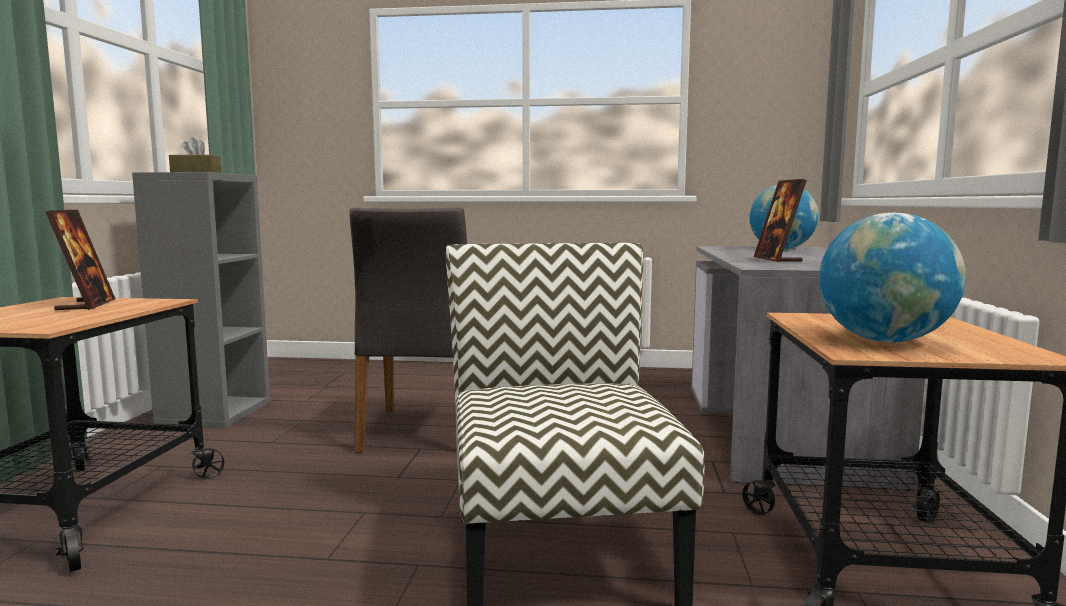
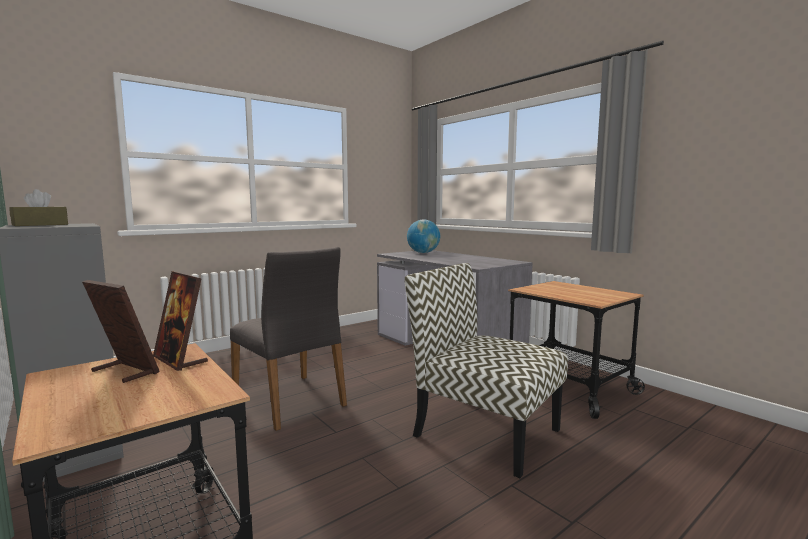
camera: 45 degrees left, 0 degrees up
(777, 259) = (459, 261): picture frame -> picture frame (180, 360)
(884, 341) = (583, 295): globe -> none

